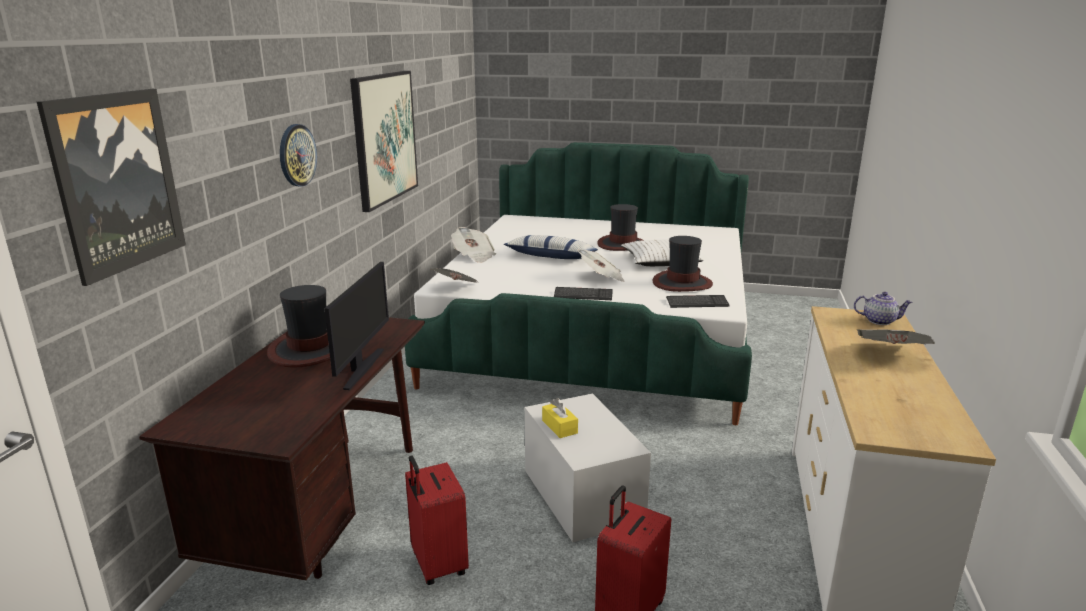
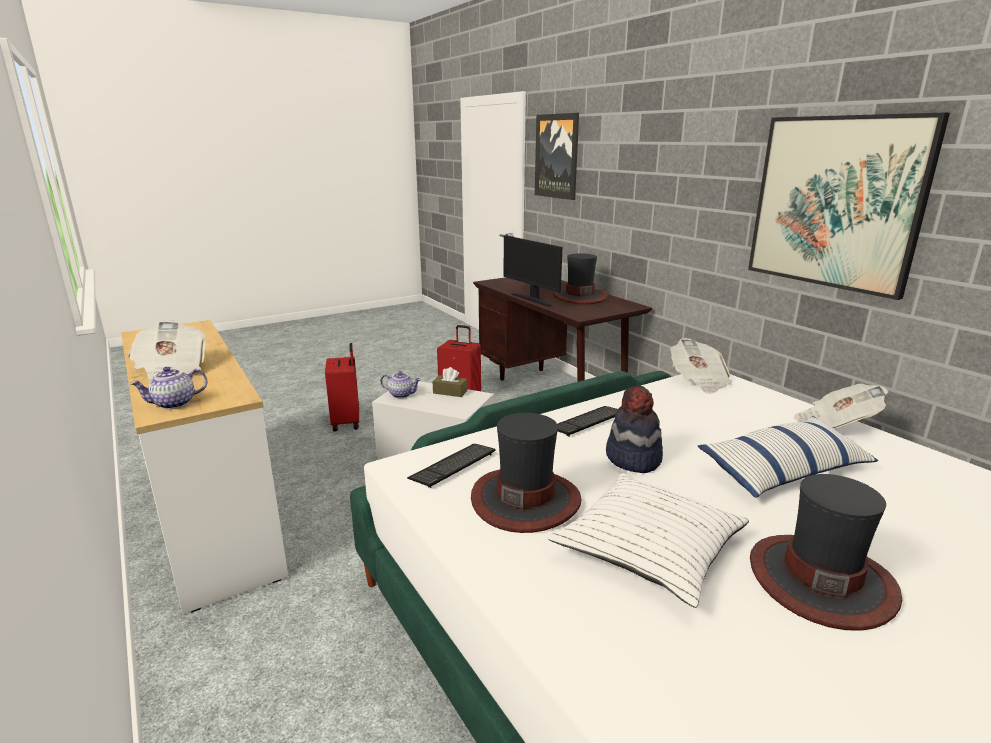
camera: 135 degrees right, 0 degrees up
(297, 155) = (673, 178): wall clock -> none
(559, 427) = (450, 392): yellow tissue box -> brown tissue box
(601, 278) = (633, 459): newspaper -> hat
(610, 446) = (402, 394): none -> teapot

